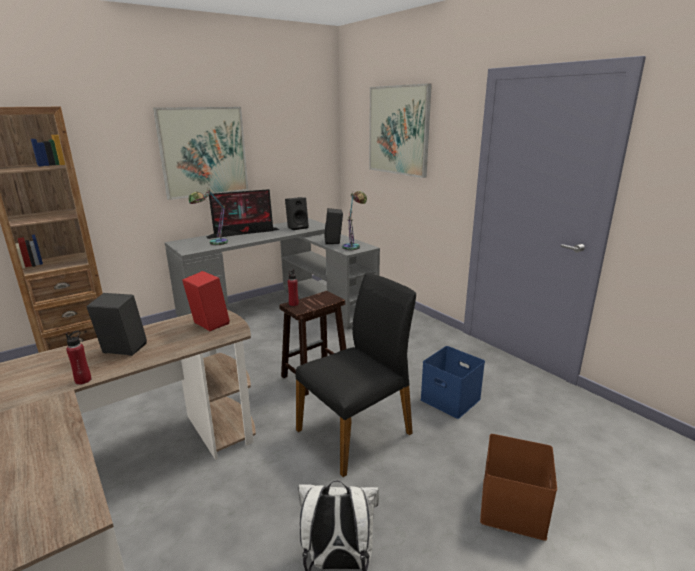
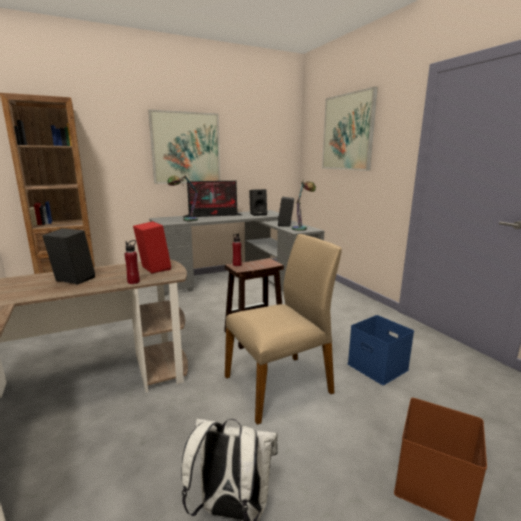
camera: 10 degrees right, 5 degrees down
(83, 380) = (26, 297): red bottle -> red bottle (133, 282)
(356, 432) = (279, 385): black chair -> beige chair

